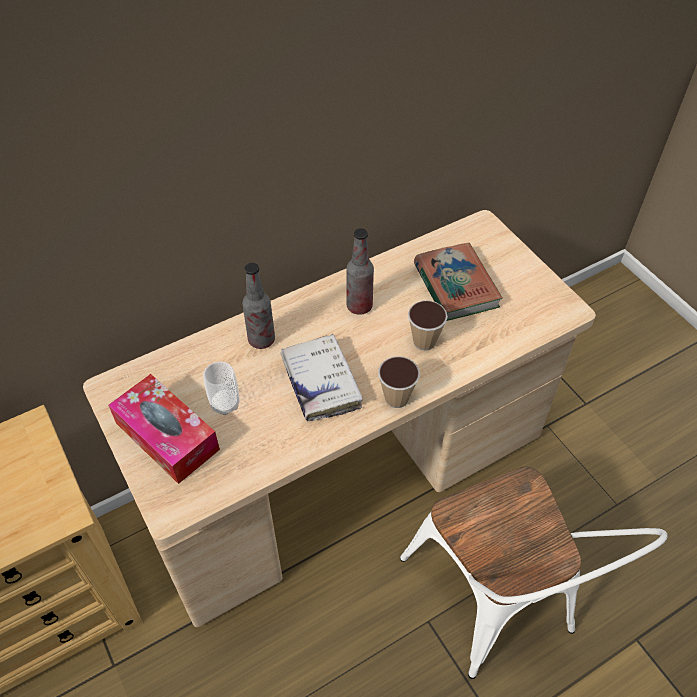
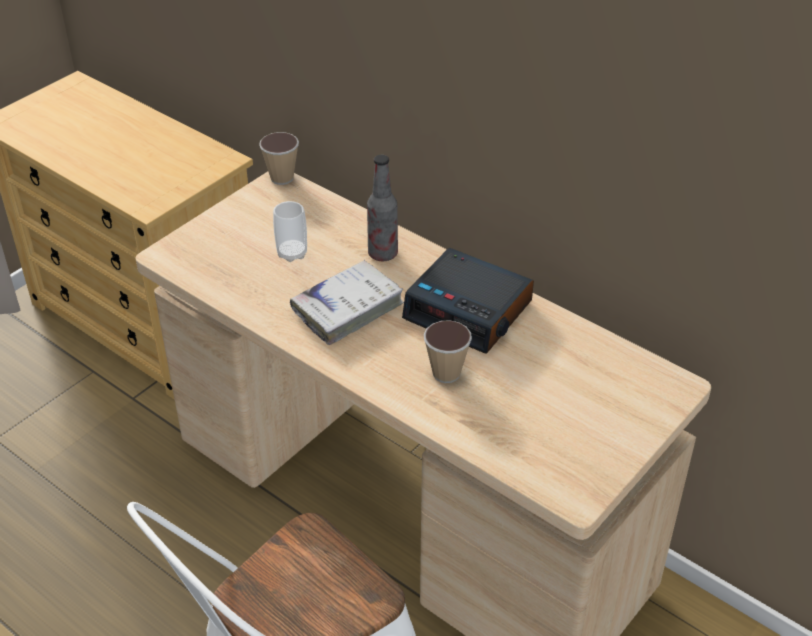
camera: 70 degrees right, 10 degrees down
(167, 436) = (241, 230): tissue box -> none
(359, 306) = (469, 310): bottle -> alarm clock
(396, 398) = (354, 369): cup -> cup (282, 178)
(455, 286) = (551, 382): book -> none

